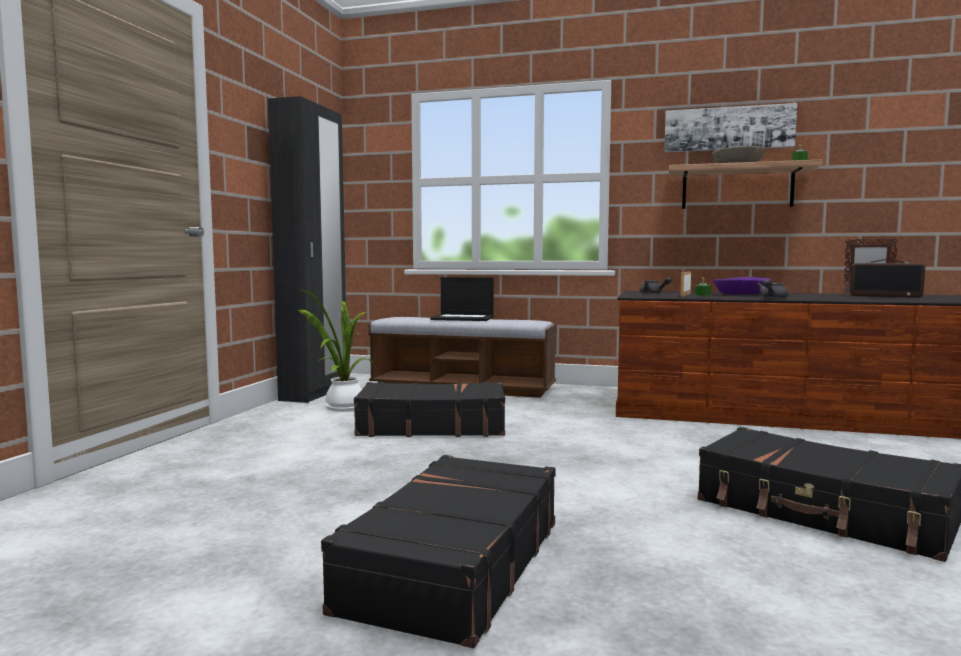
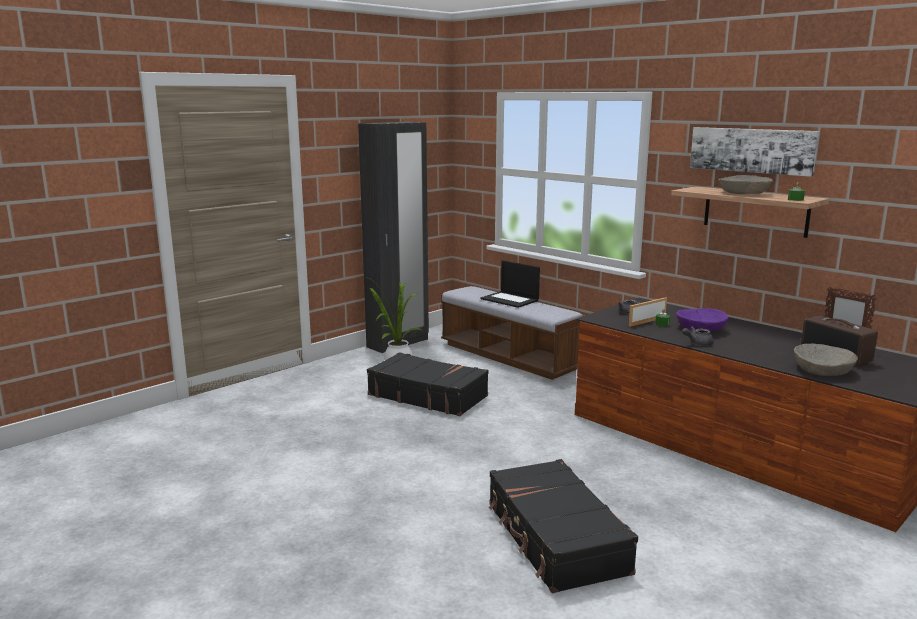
camera: 30 degrees right, 10 degrees up
(453, 565) = (294, 505): black suitcase -> none
(910, 299) = (823, 370): none -> beige bowl

